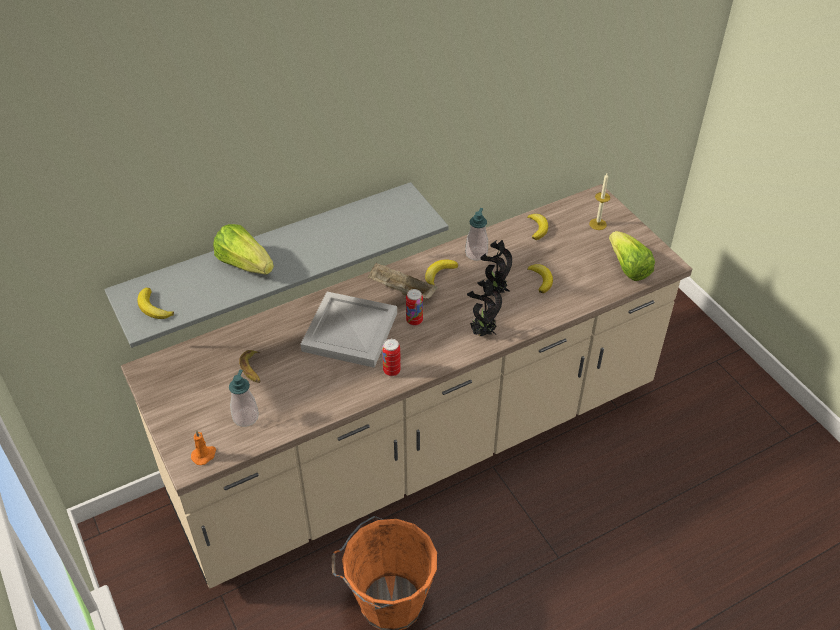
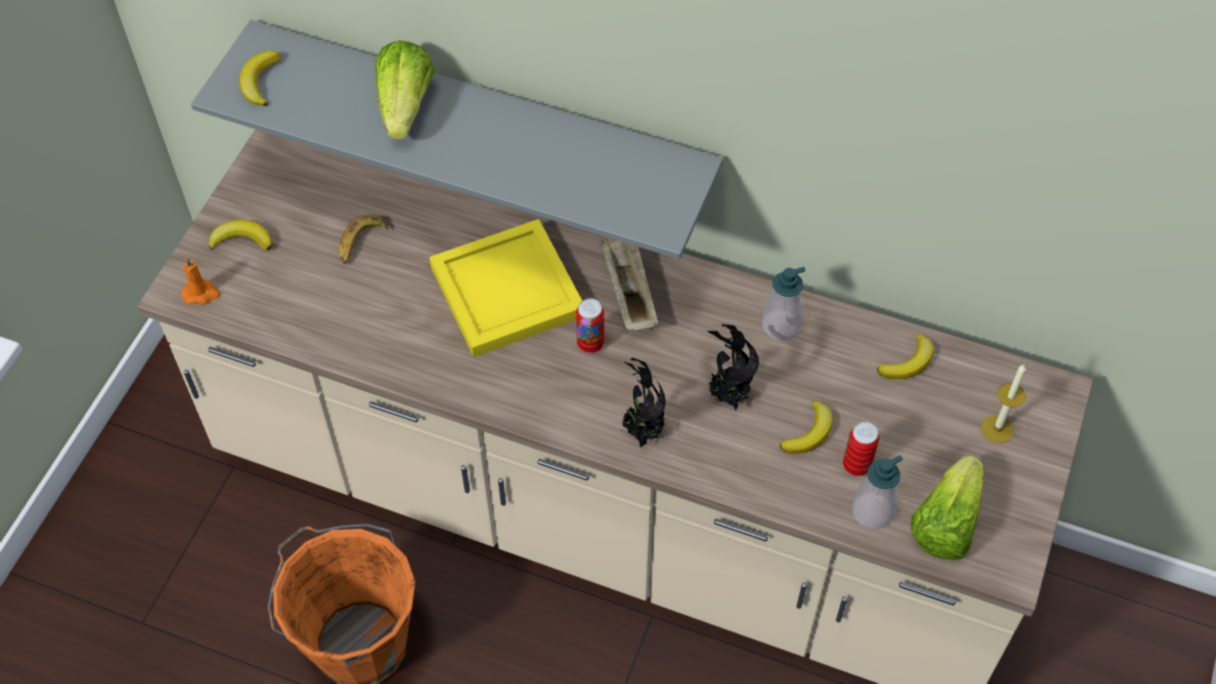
camera: 50 degrees right, 10 degrees up
(245, 417) = (286, 289): soap dispenser -> soap dispenser (872, 512)
(349, 331) = (508, 289): white tray -> yellow tray
(391, 371) = (485, 378): can -> can (856, 465)
(439, 273) = (700, 311): banana -> banana (242, 240)

